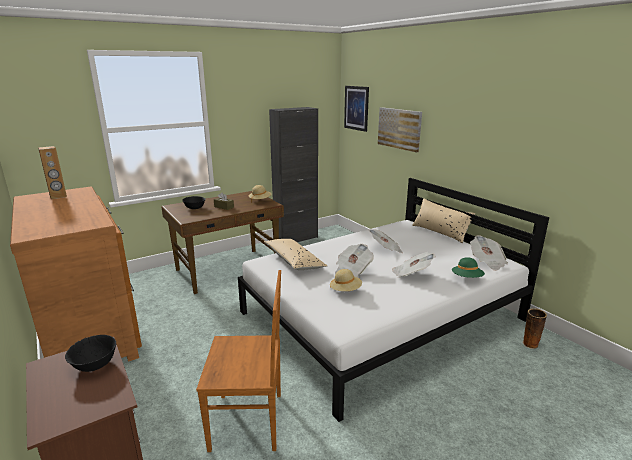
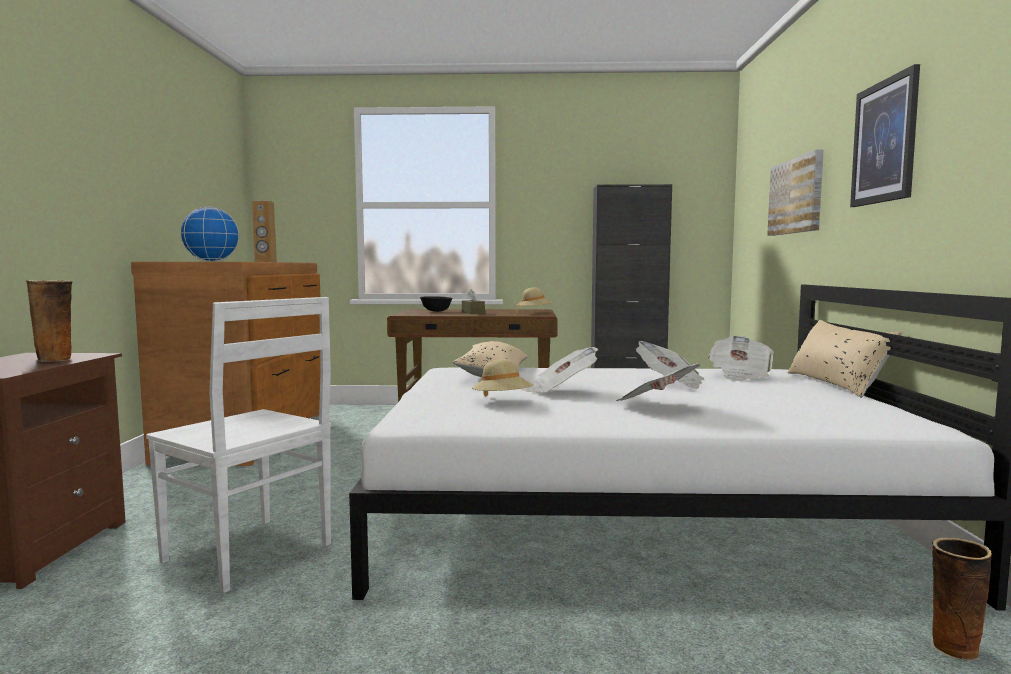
camera: 35 degrees right, 15 degrees down
(64, 222) = (211, 261): none -> globe
(94, 365) = (56, 359): black bowl -> vase
(249, 421) = (250, 554): brown chair -> white chair
(356, 108) = (750, 184): picture -> picture (884, 142)
(467, 278) = (768, 425): green hat -> none
(487, 262) = (870, 418): newspaper -> newspaper (739, 376)

